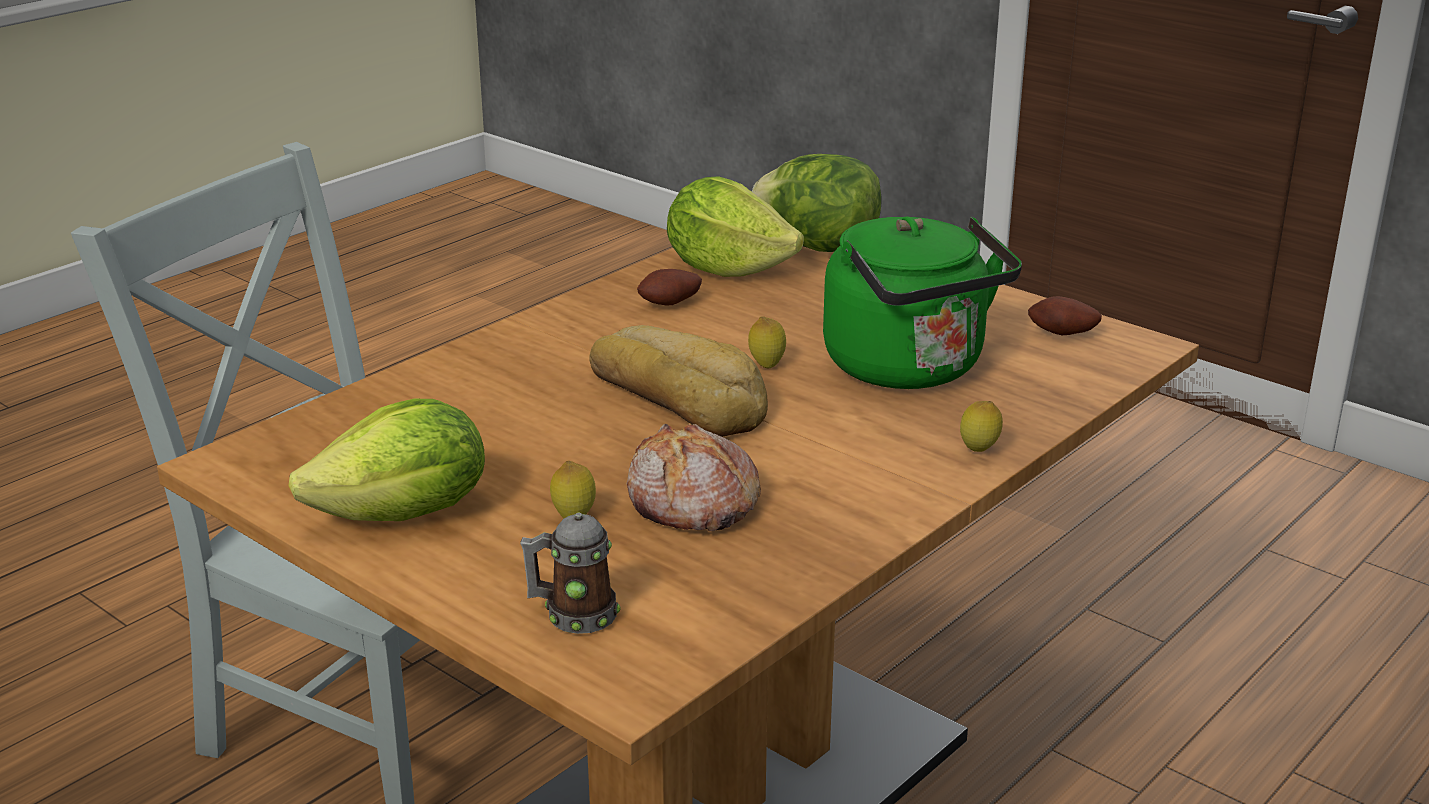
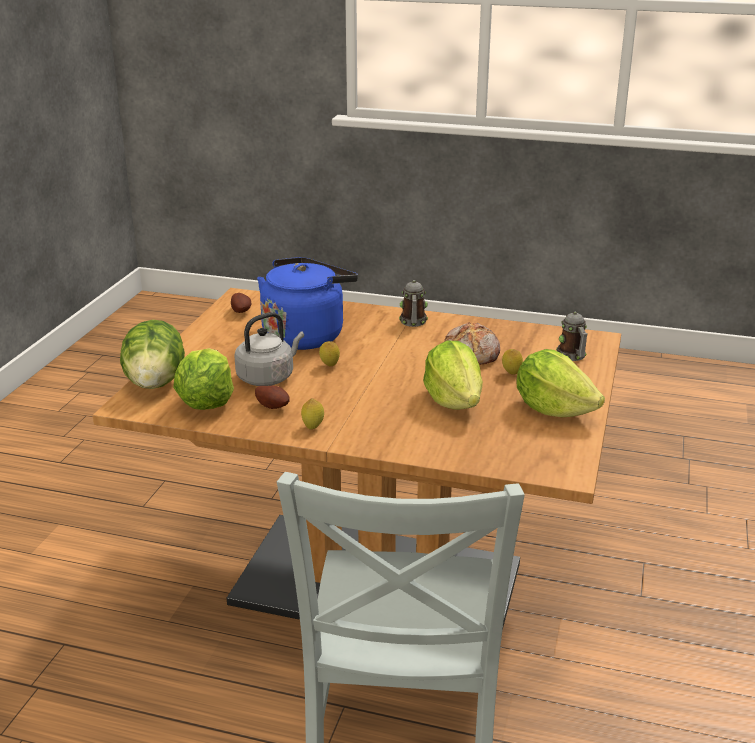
camera: 115 degrees left, 0 degrees up
(537, 435) = (454, 401): none -> lettuce
(679, 397) = (383, 378): bread -> none
(769, 315) = (268, 377): none -> grey kettle
(892, 480) = (413, 323): none -> mug
(910, 369) = (306, 335): green kettle -> blue kettle
(979, 451) = (373, 312): lemon -> lemon (313, 427)

